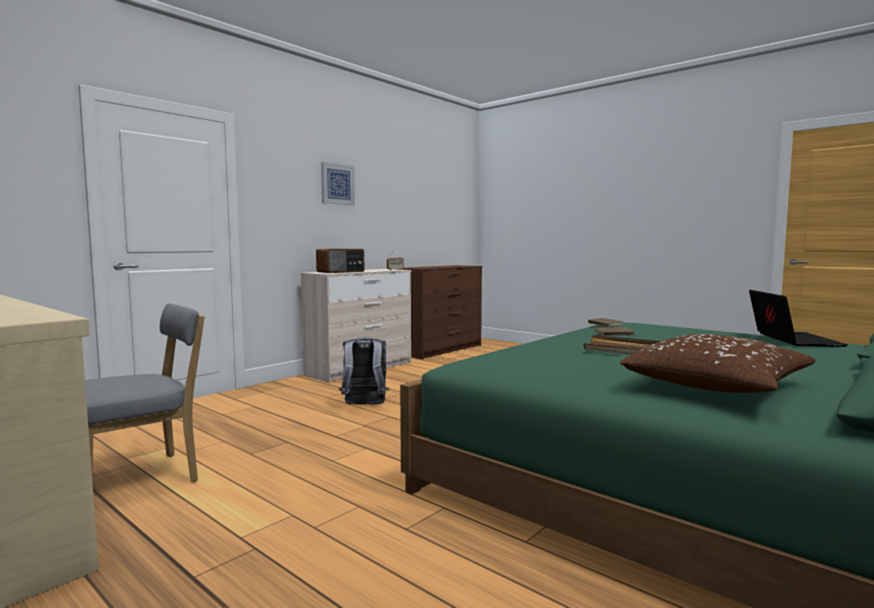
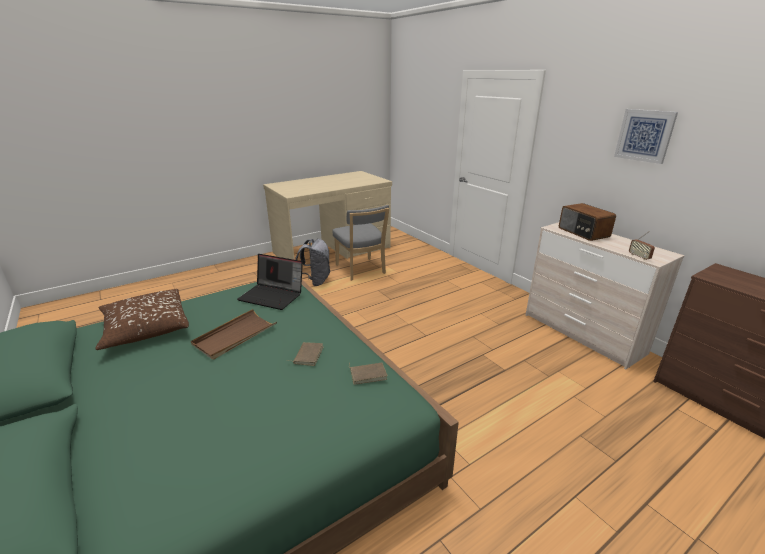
camera: 105 degrees right, 20 degrees up
(364, 405) = (455, 327): grey backpack -> grey backpack (315, 281)
(791, 340) = (172, 474): laptop -> laptop (273, 295)

